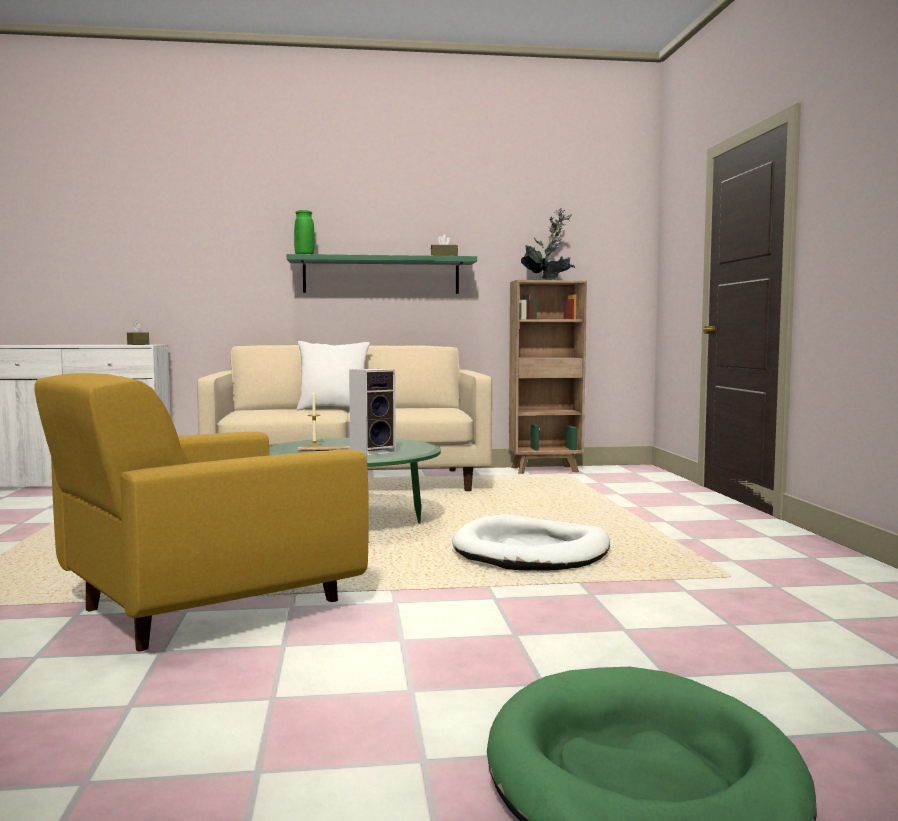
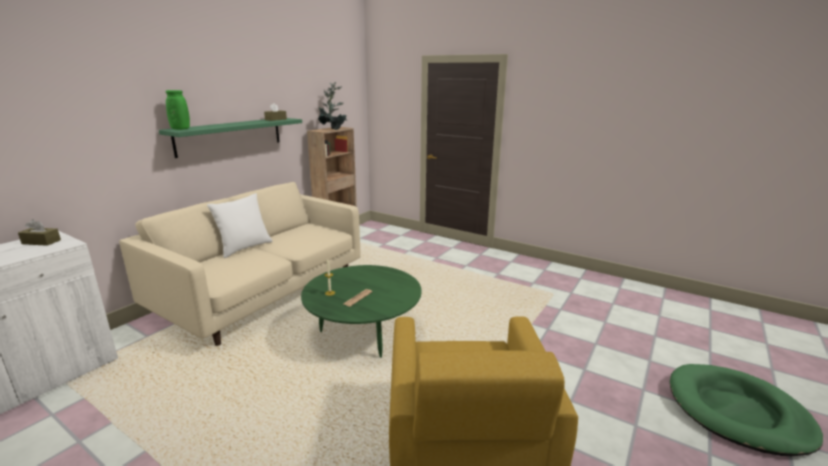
camera: 50 degrees left, 15 degrees up
(373, 452) = (391, 289): speaker -> none
(532, 552) = (475, 312): white dog bed -> none

